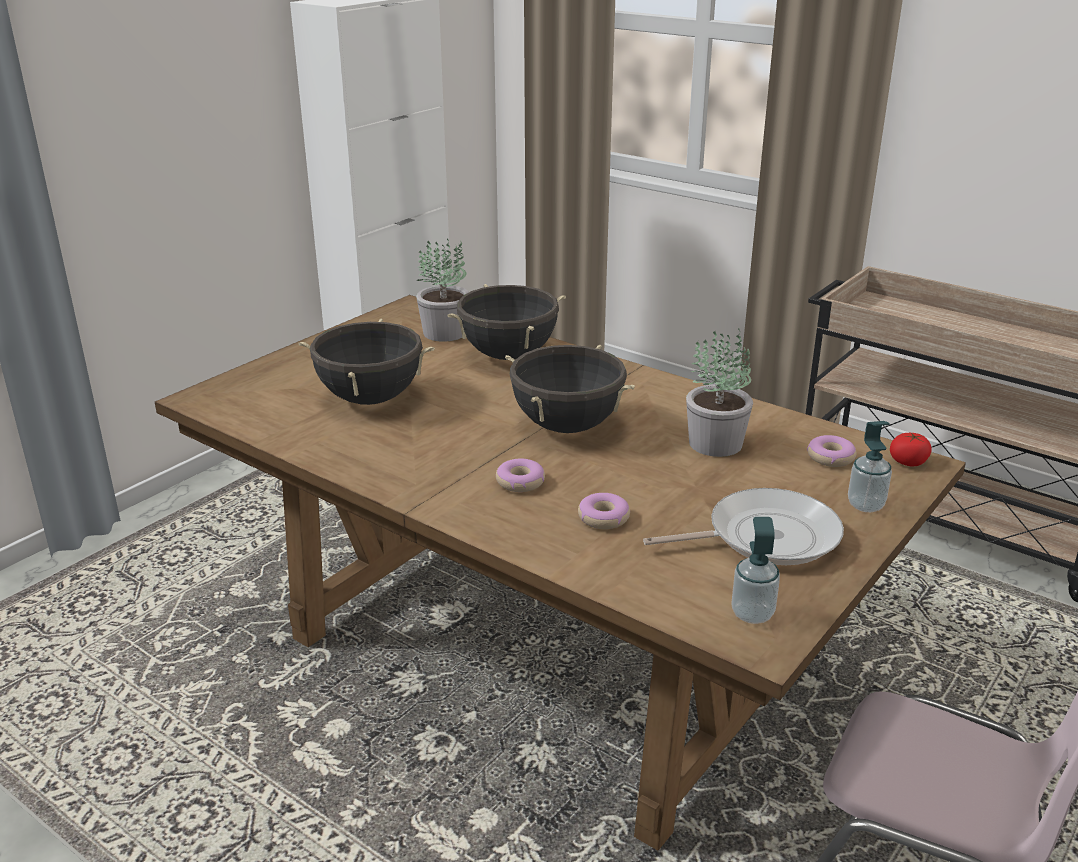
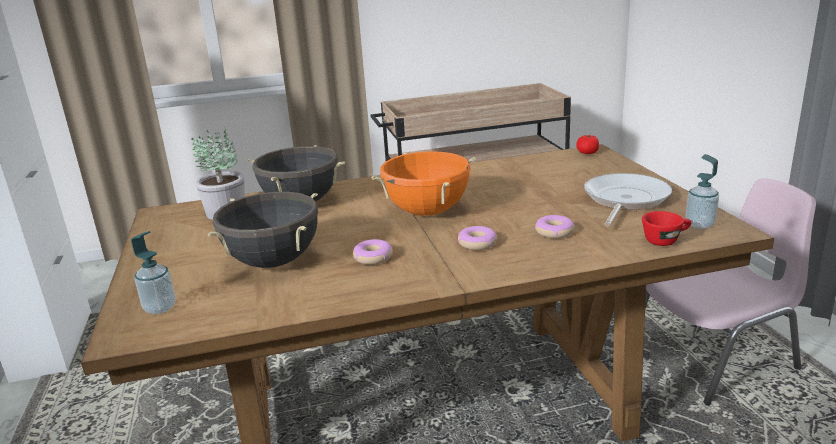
camera: 50 degrees left, 5 degrees down
(567, 426) = (427, 212): black cooking pot -> orange cooking pot
(668, 599) = (665, 240): none -> red cup
(715, 442) = (508, 183): potted plant -> none
(831, 457) = (562, 165): donut -> donut (373, 257)
(865, 505) = (618, 172): soap dispenser -> soap dispenser (160, 308)

